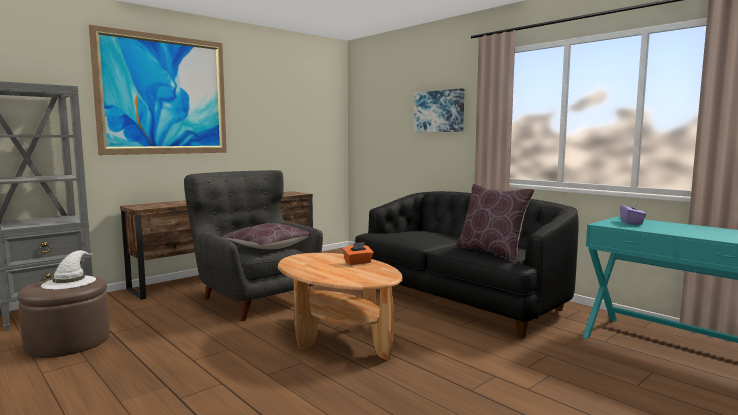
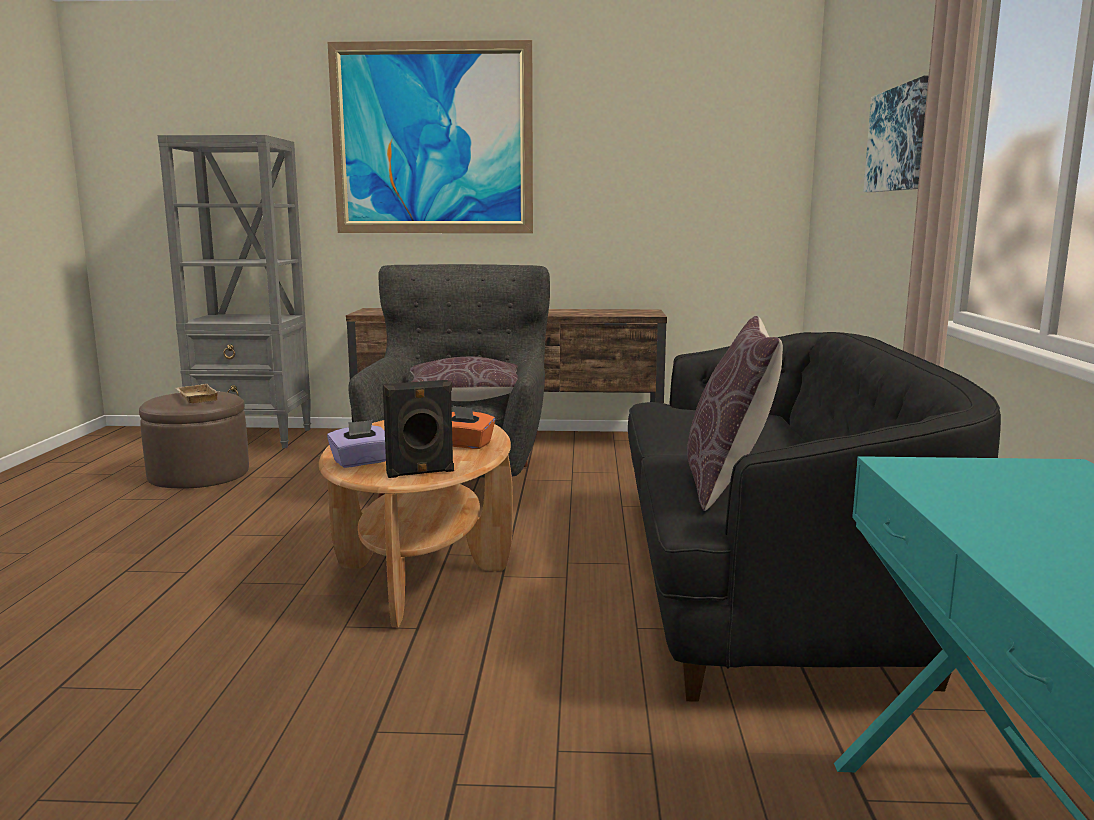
camera: 45 degrees right, 5 degrees up
(69, 282) = (195, 398): white hat -> beige tray
(383, 275) = (420, 473): none -> black speaker
(632, 222) = (1020, 481): purple tissue box -> purple tissue box (361, 462)

